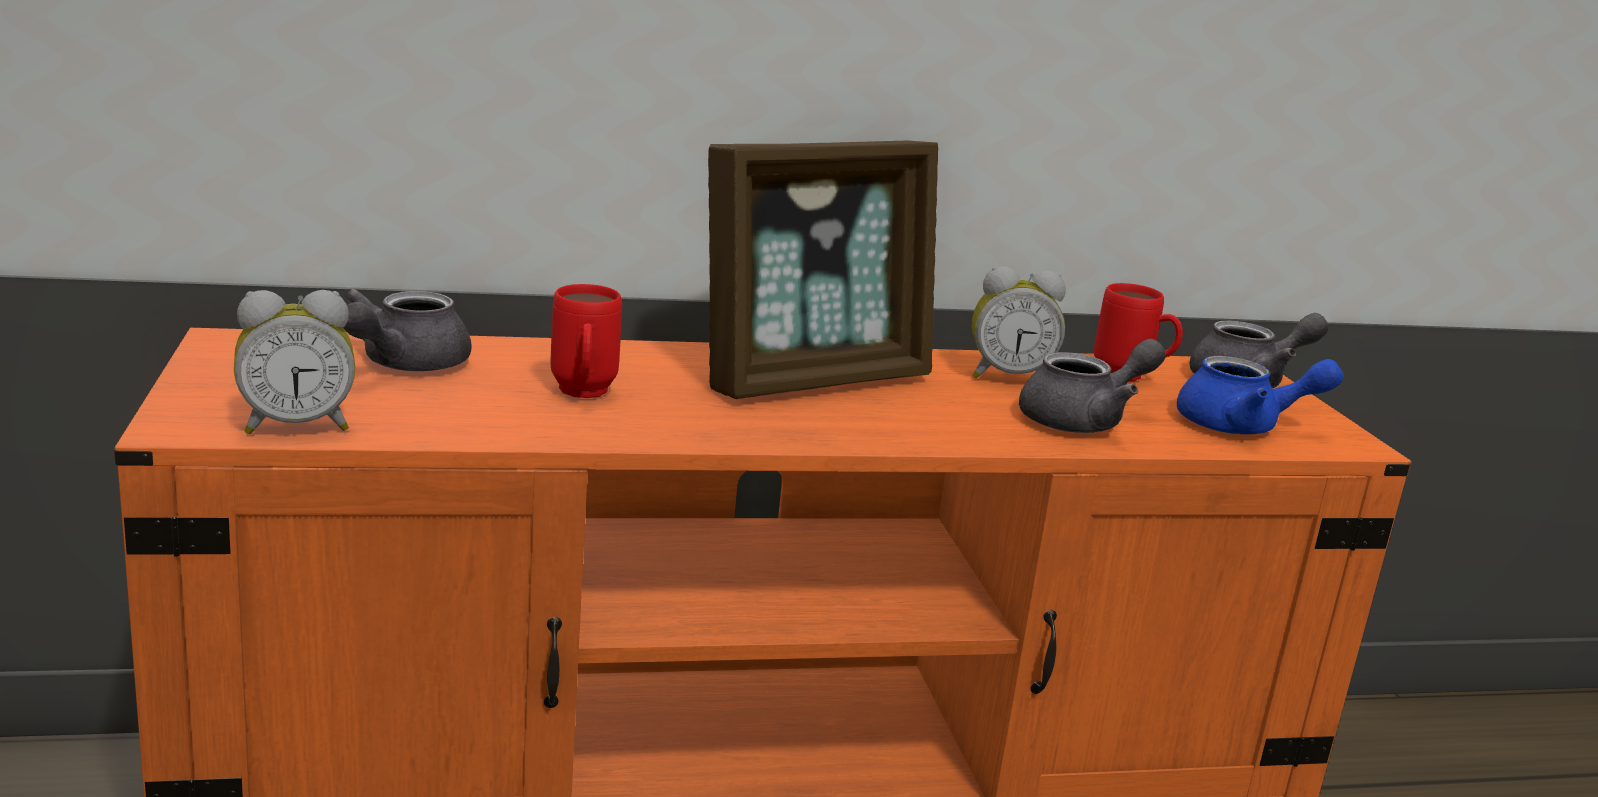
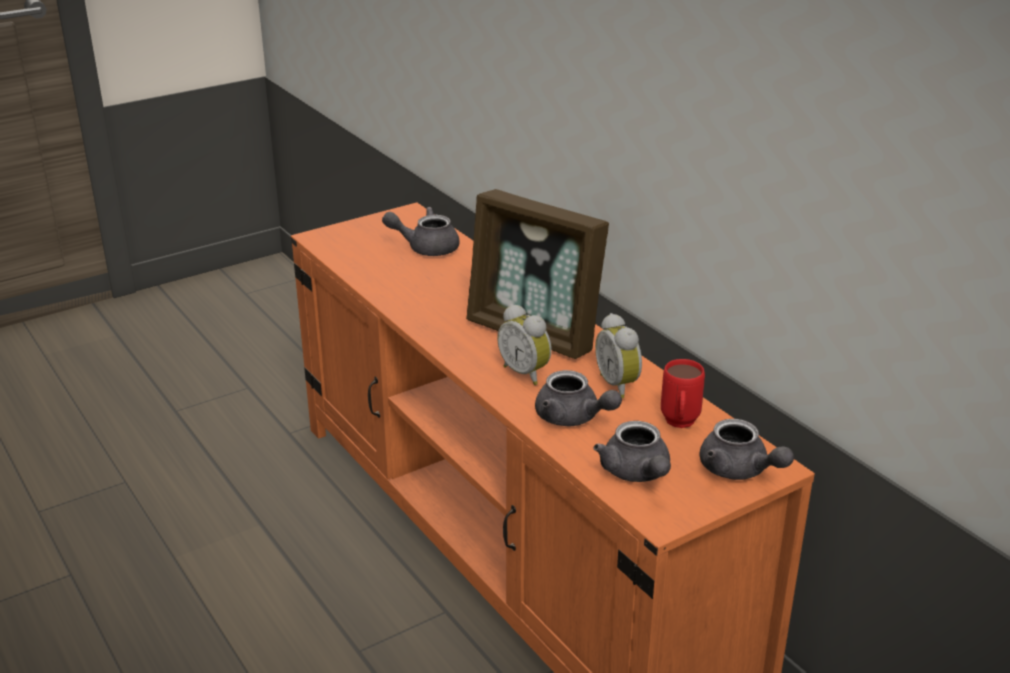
camera: 70 degrees right, 10 degrees up
(296, 426) = (338, 252): alarm clock -> alarm clock (526, 373)
(583, 395) = (437, 289): red mug -> none
(1242, 426) = (637, 474): blue teapot -> grey teapot

